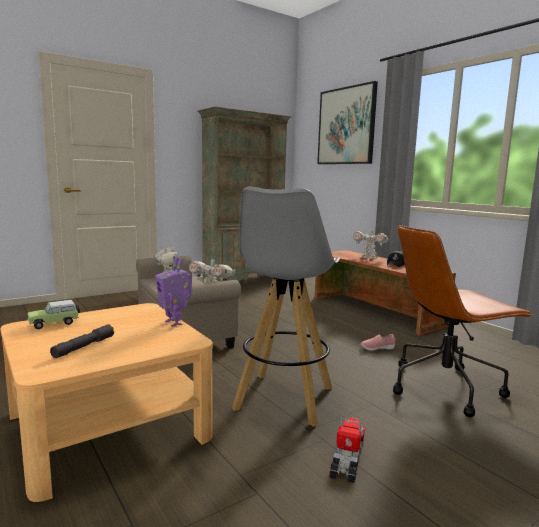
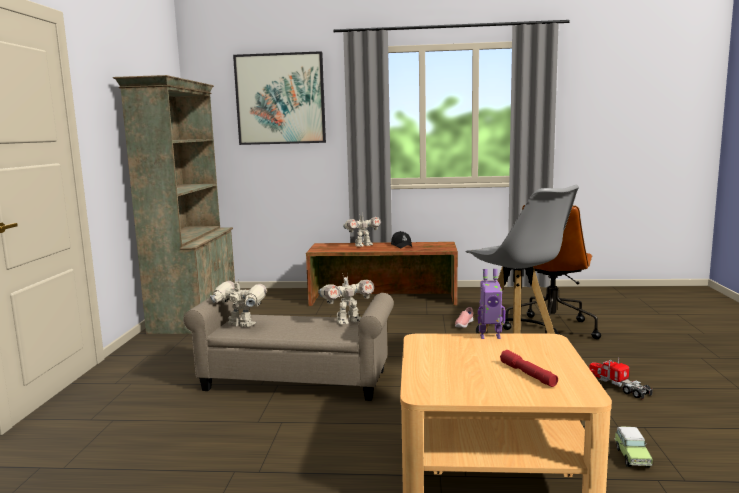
camera: 50 degrees left, 0 degrees up
(55, 323) = (434, 378): toy car -> toy car (631, 456)
(84, 347) = (528, 374): grey flashlight -> red flashlight

